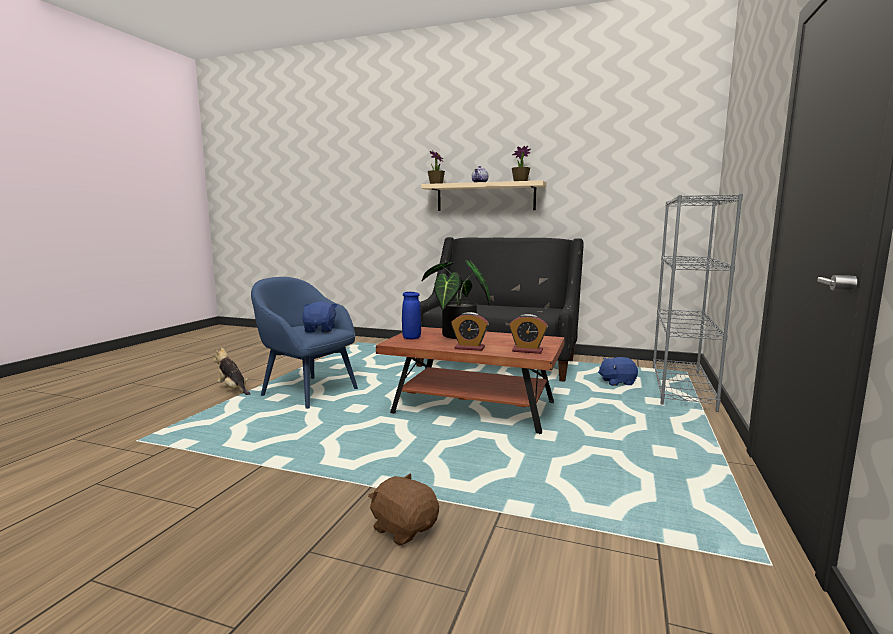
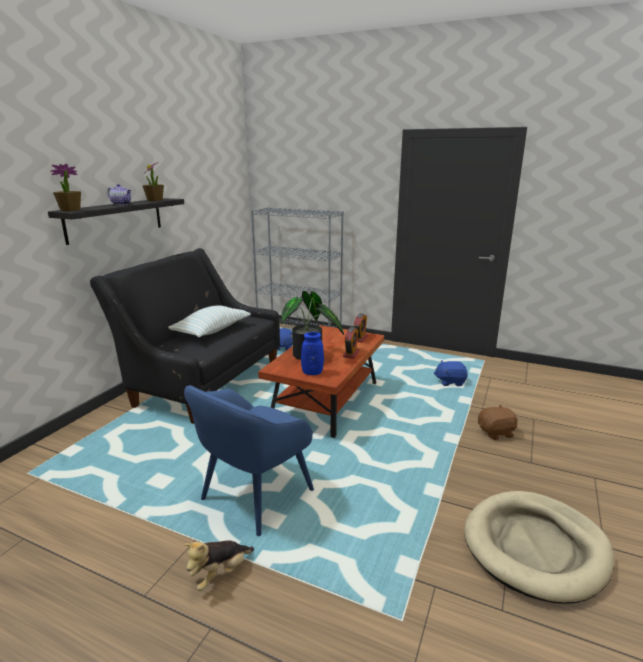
camera: 85 degrees left, 10 degrees up
(142, 517) = (535, 547): none -> beige dog bed
(320, 330) = (266, 417): blue plush toy -> blue plush toy (450, 382)
(404, 528) = (496, 433): brown plush toy -> brown plush toy turned 150 degrees counterclockwise
(485, 197) = (115, 219): beige shelf -> black shelf
(499, 308) = (212, 331): none -> pillow

